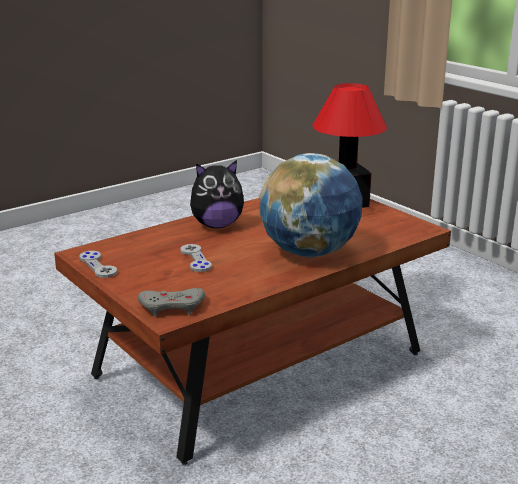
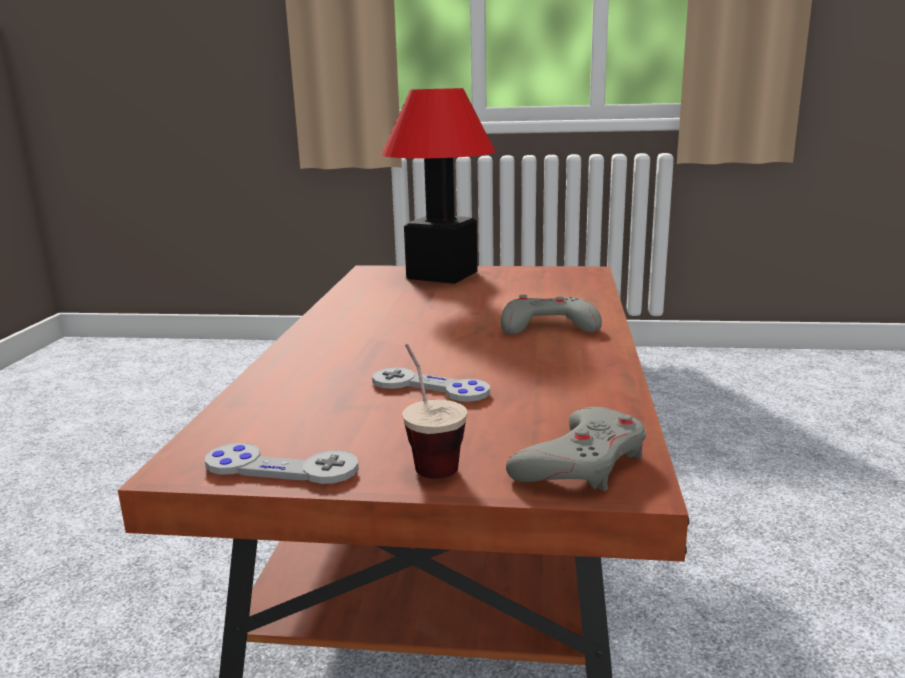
camera: 45 degrees left, 5 degrees down
(137, 283) = (428, 458): none -> cup
(217, 225) = (345, 341): plush toy -> none
(310, 252) = (548, 326): globe -> grey game controller

